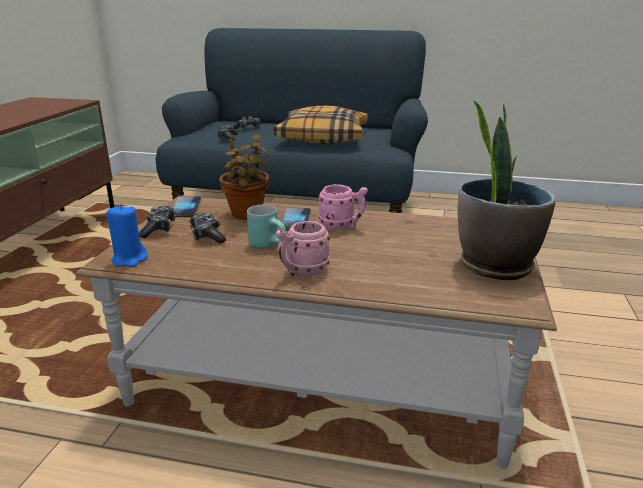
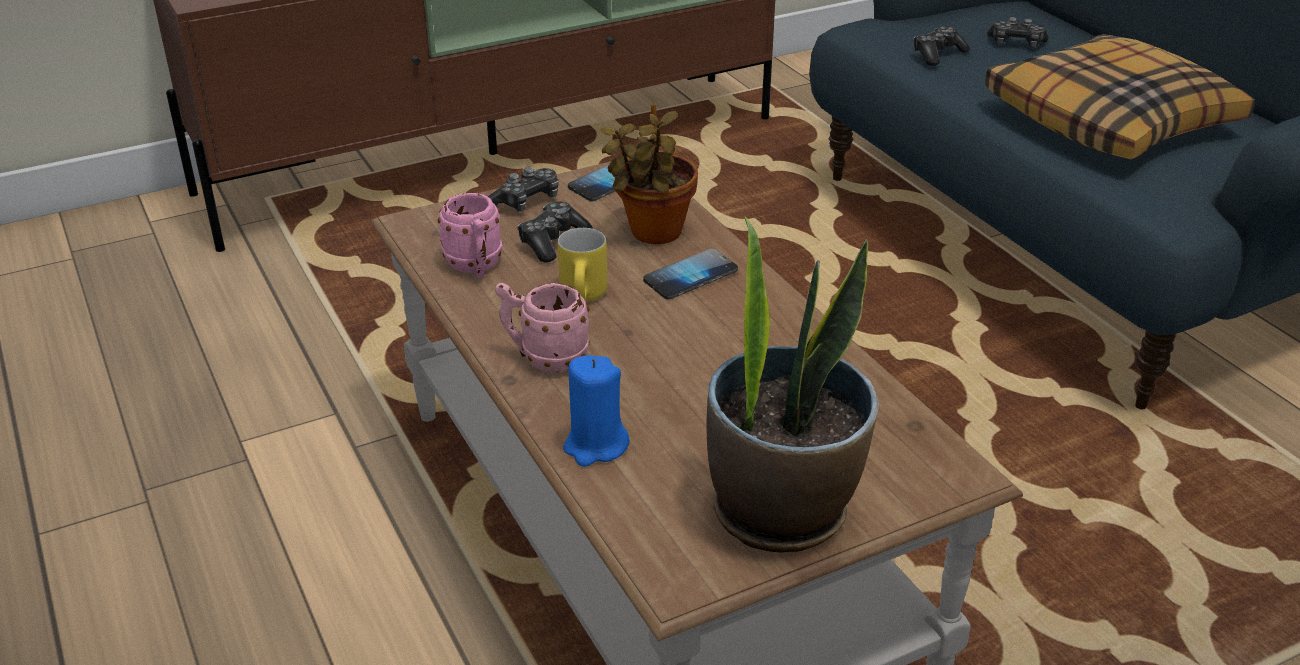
camera: 50 degrees right, 10 degrees up
(129, 259) = (428, 232): blue candle -> blue candle (595, 446)
(270, 245) = (586, 298): turquoise mug -> yellow mug
(342, 226) = (726, 322): pink mug -> pink mug (476, 267)

